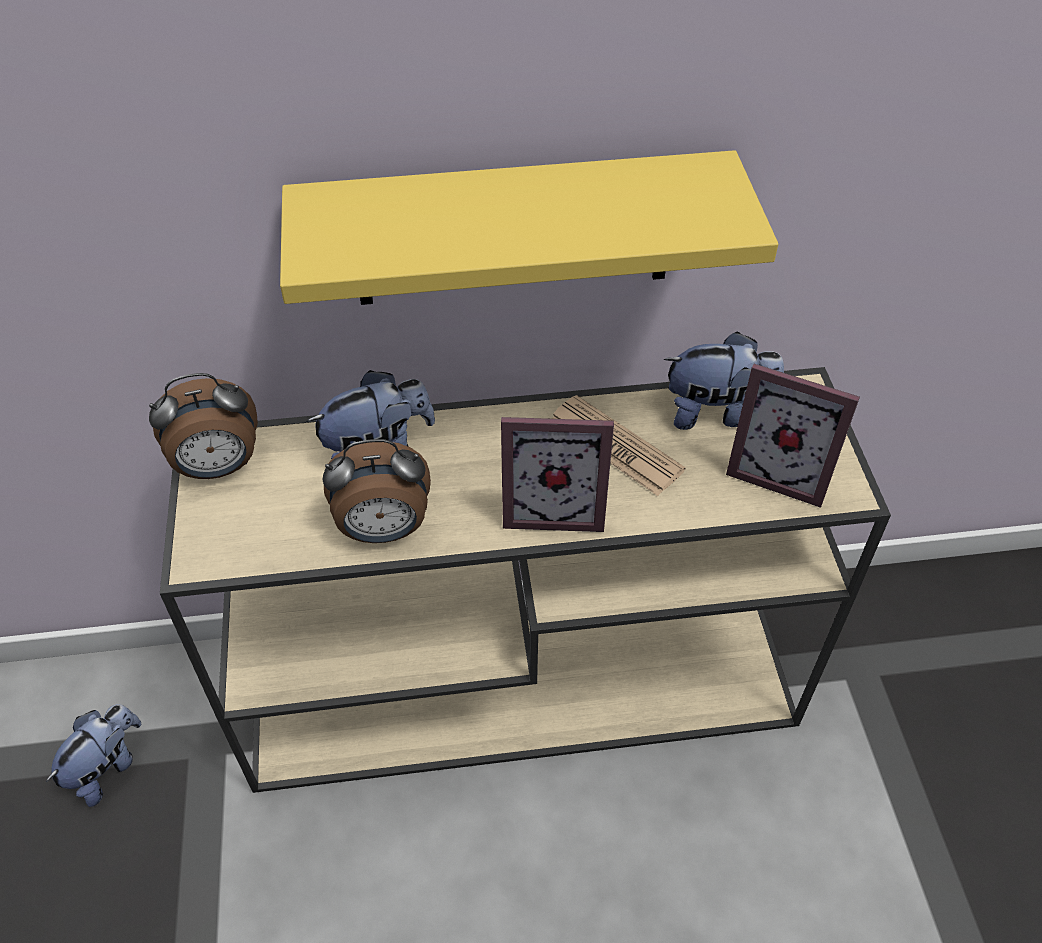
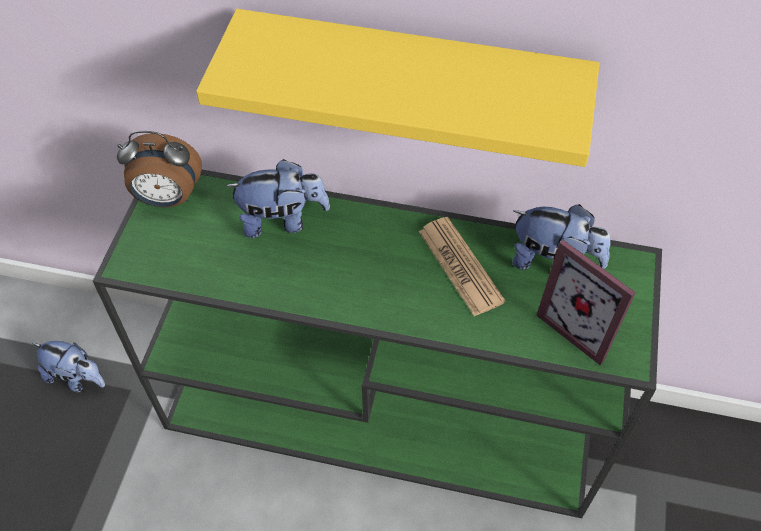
camera: 20 degrees right, 5 degrees up
(107, 767) = (77, 378): plush toy -> plush toy turned 60 degrees clockwise
(383, 530) = (261, 281): alarm clock -> none
(526, 683) = (385, 415): beige console table -> green console table
(553, 507) = (391, 301): picture frame -> none

